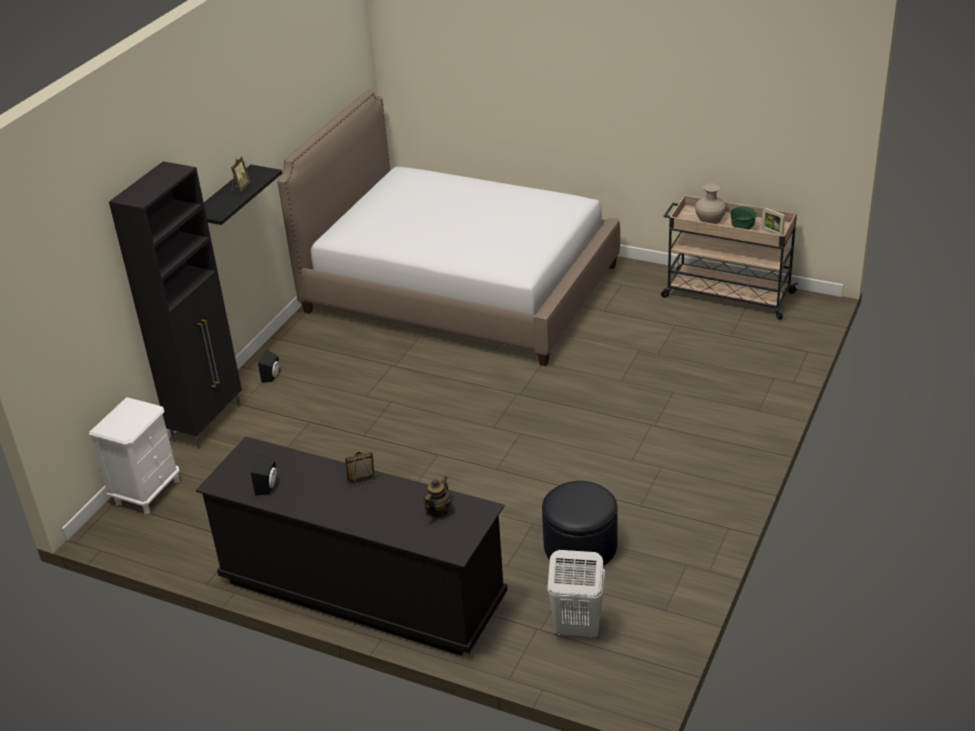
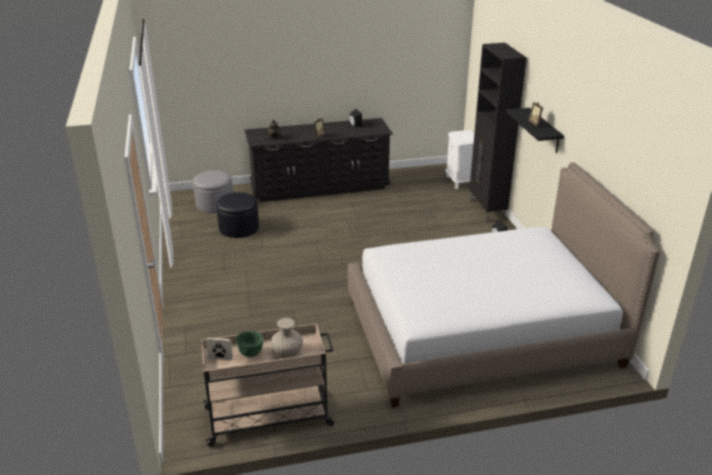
camera: 140 degrees right, 5 degrees down
(576, 628) = (215, 204): white laundry basket -> grey ottoman

